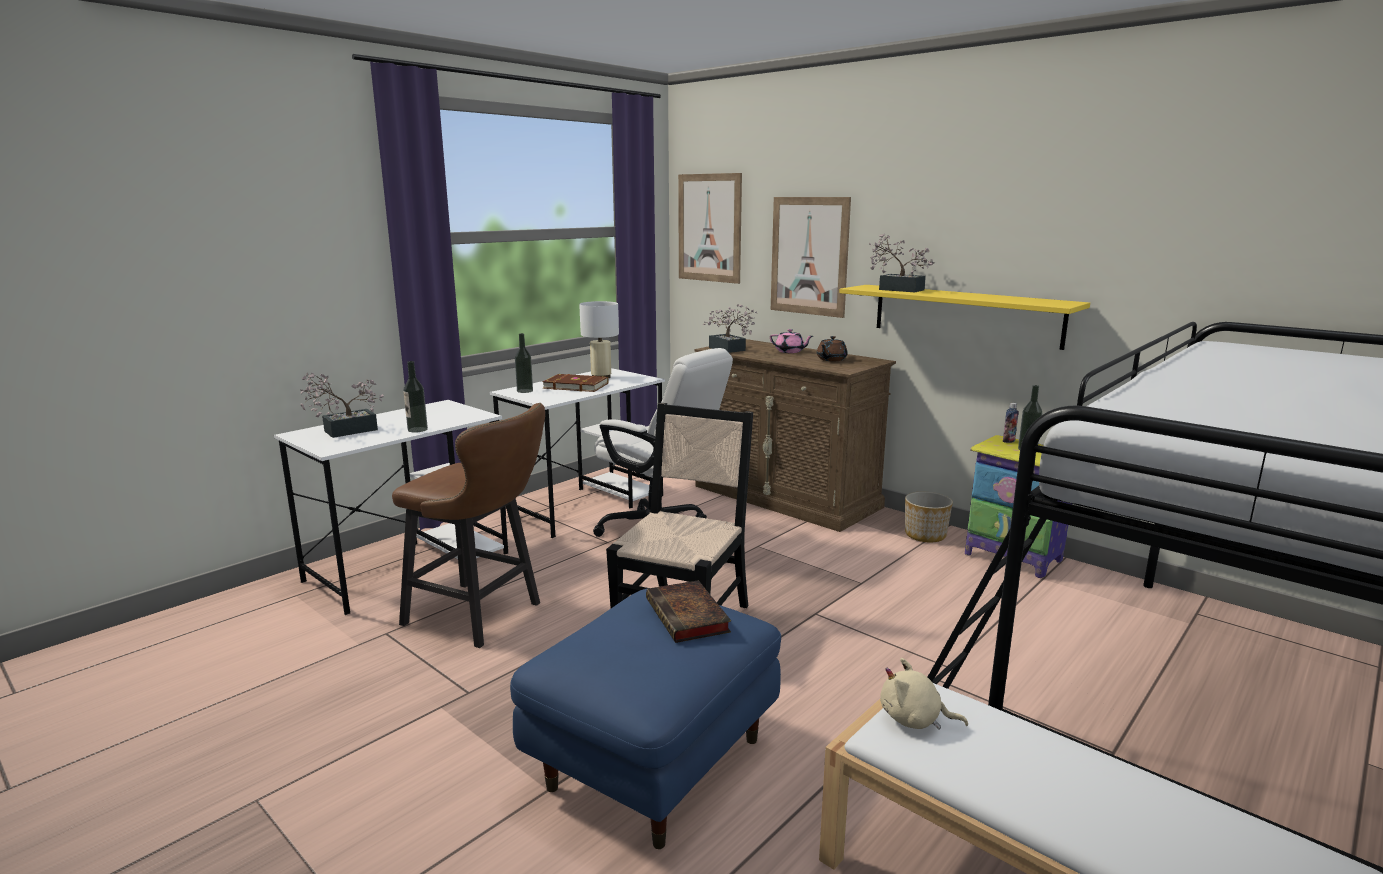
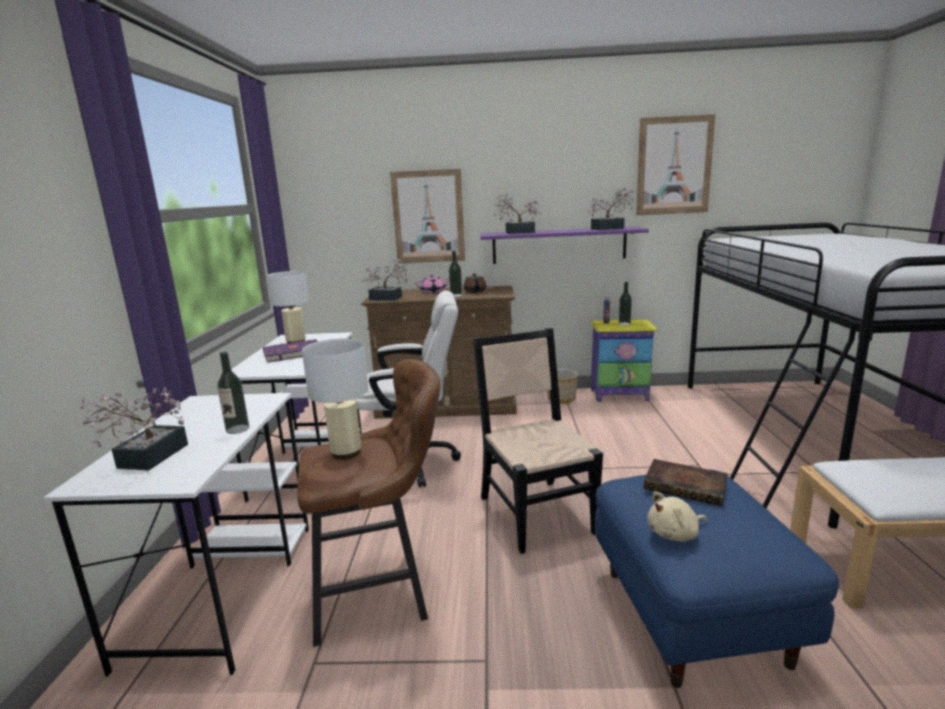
camera: 40 degrees left, 0 degrees up
(463, 473) = (346, 453): none -> white table lamp
(525, 391) = (255, 368): bottle -> bottle (456, 295)
(576, 386) = (292, 353): brown book -> purple book
(709, 228) = (324, 202): picture -> picture (674, 166)
(914, 720) = (872, 483): beige plush toy -> beige plush toy (675, 534)
(965, 315) = (559, 245): yellow shelf -> purple shelf
(1029, 300) = (611, 228): none -> potted plant

